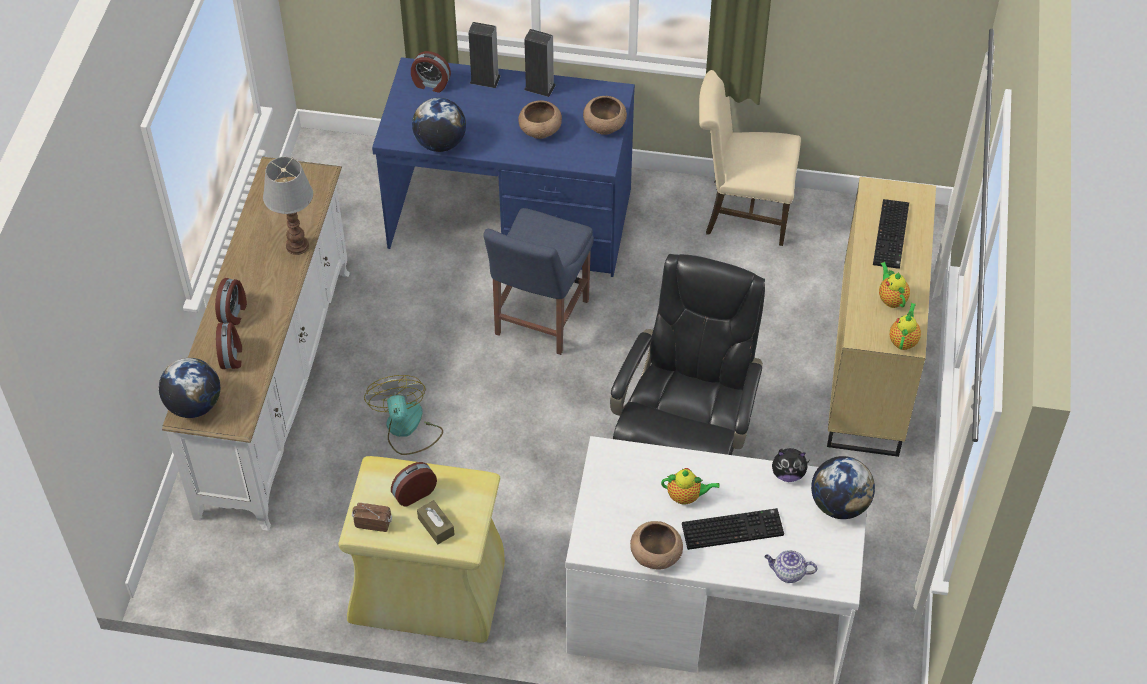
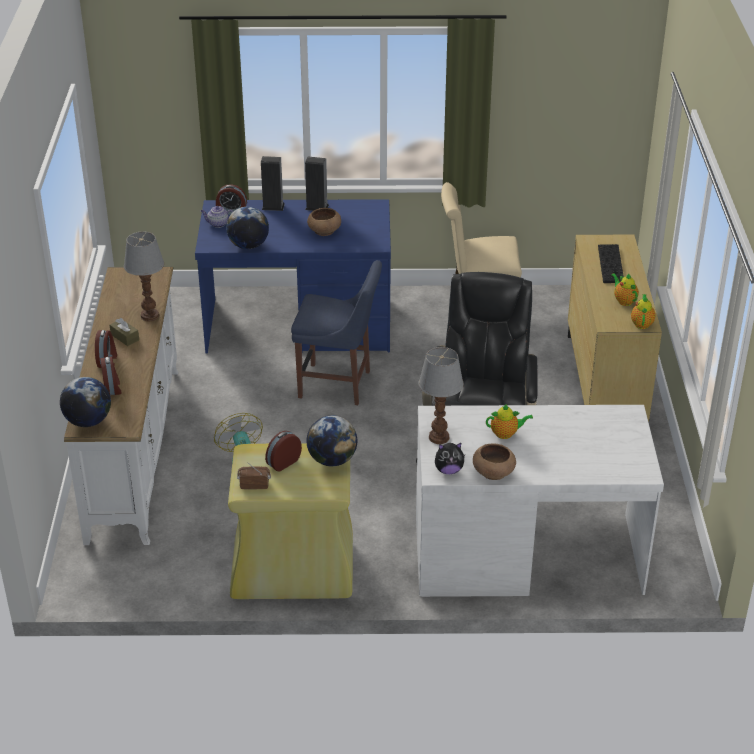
camera: 10 degrees left, 15 degrees down
(436, 526) = (307, 481): brown tissue box -> brown tissue box (125, 337)
(539, 320) = (338, 385): blue chair -> blue chair turned 90 degrees counterclockwise
(604, 490) = (439, 437): none -> table lamp
(605, 125) = (373, 224): brown bowl -> none
(733, 528) = (549, 449): keyboard -> none
(788, 474) = (581, 411): plush toy -> plush toy (448, 470)
(788, 573) = (601, 471): teapot -> teapot (218, 224)
(839, 504) = (627, 425): globe -> globe (332, 460)

